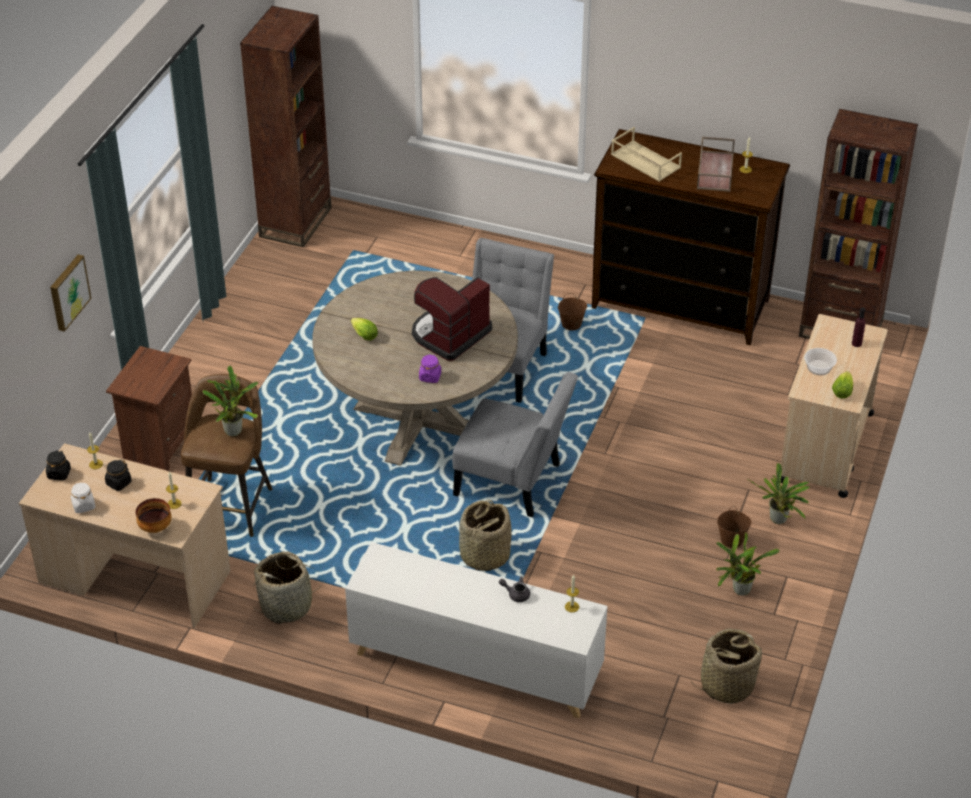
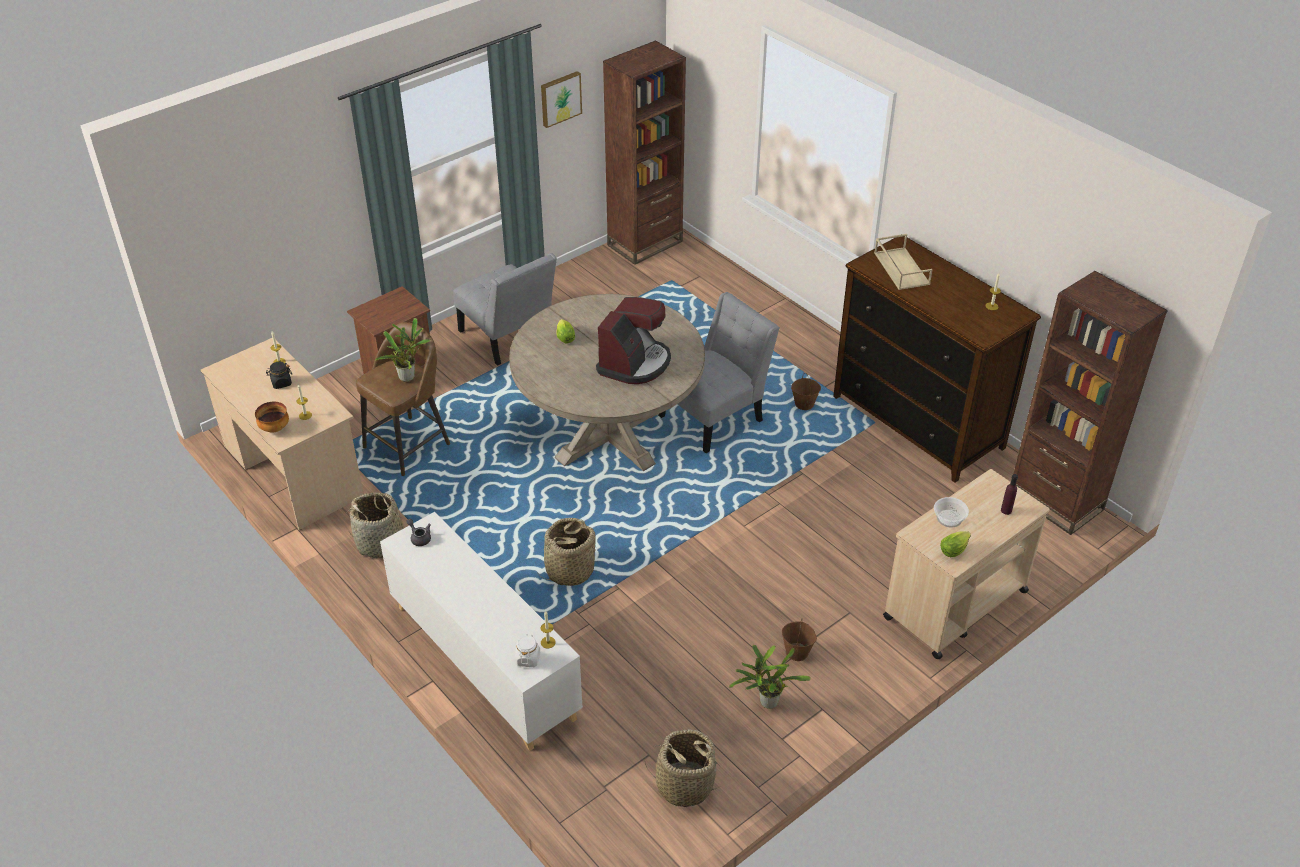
camera: 30 degrees right, 0 degrees up
(59, 473) = (247, 358): black jar -> none
(68, 292) = (324, 213): picture -> picture (560, 98)
(83, 505) = (241, 390): white jar -> white jar (528, 659)
(430, 377) = (588, 391): purple jar -> none
(449, 335) = (635, 363): coffee machine -> coffee machine turned 135 degrees clockwise
(513, 482) = (645, 518): grey chair -> grey chair (508, 338)
(516, 594) = (510, 609): grey teapot -> grey teapot (419, 537)
(714, 170) = (960, 297): brown tray -> none
(778, 521) = (855, 654): potted plant -> none

